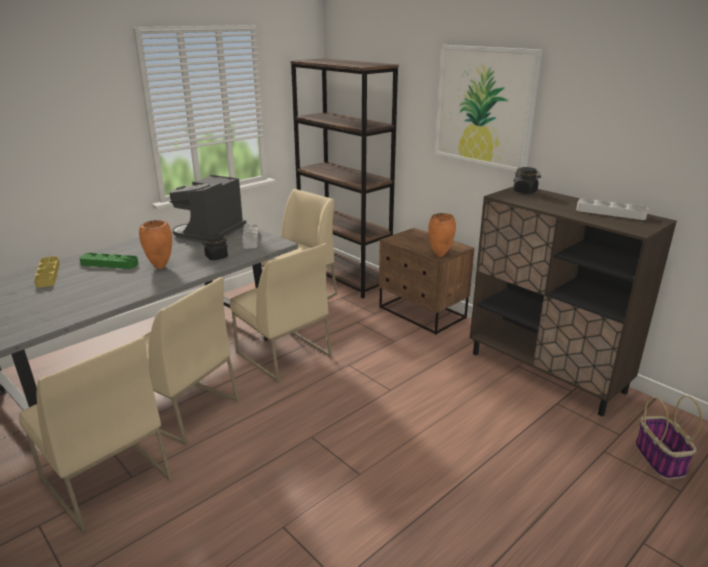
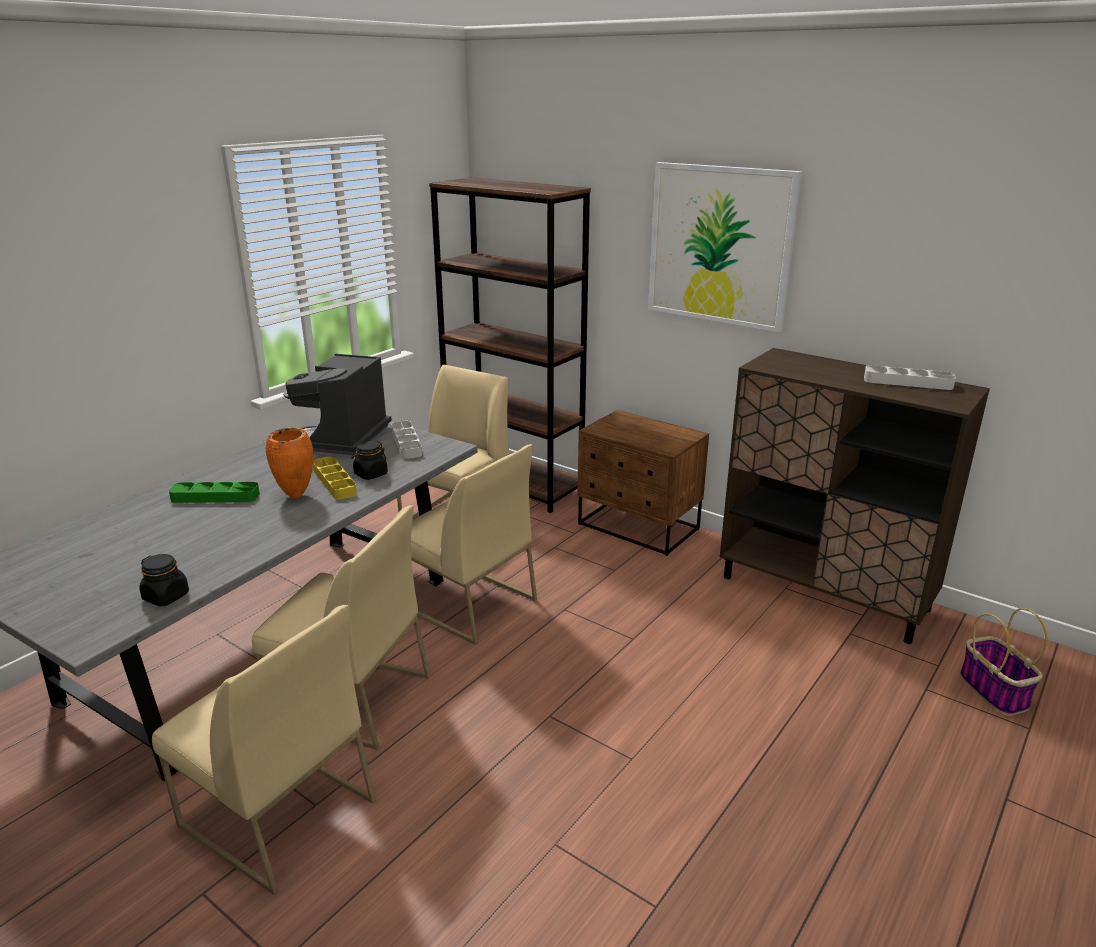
camera: 10 degrees left, 0 degrees up
(48, 274) = (128, 521): yellow tray -> yellow tray (334, 482)
(440, 255) = (669, 448): orange vase -> none
(525, 191) = (787, 358): black jar -> black jar (166, 597)

